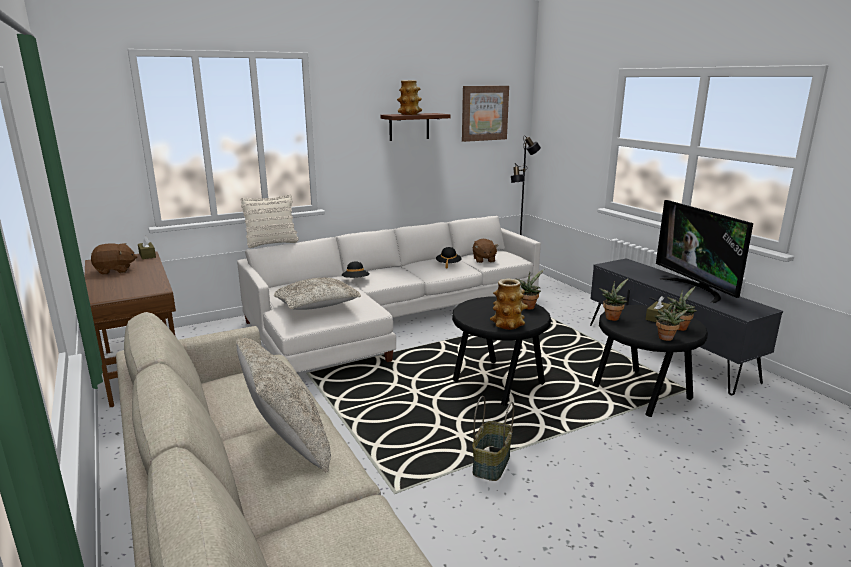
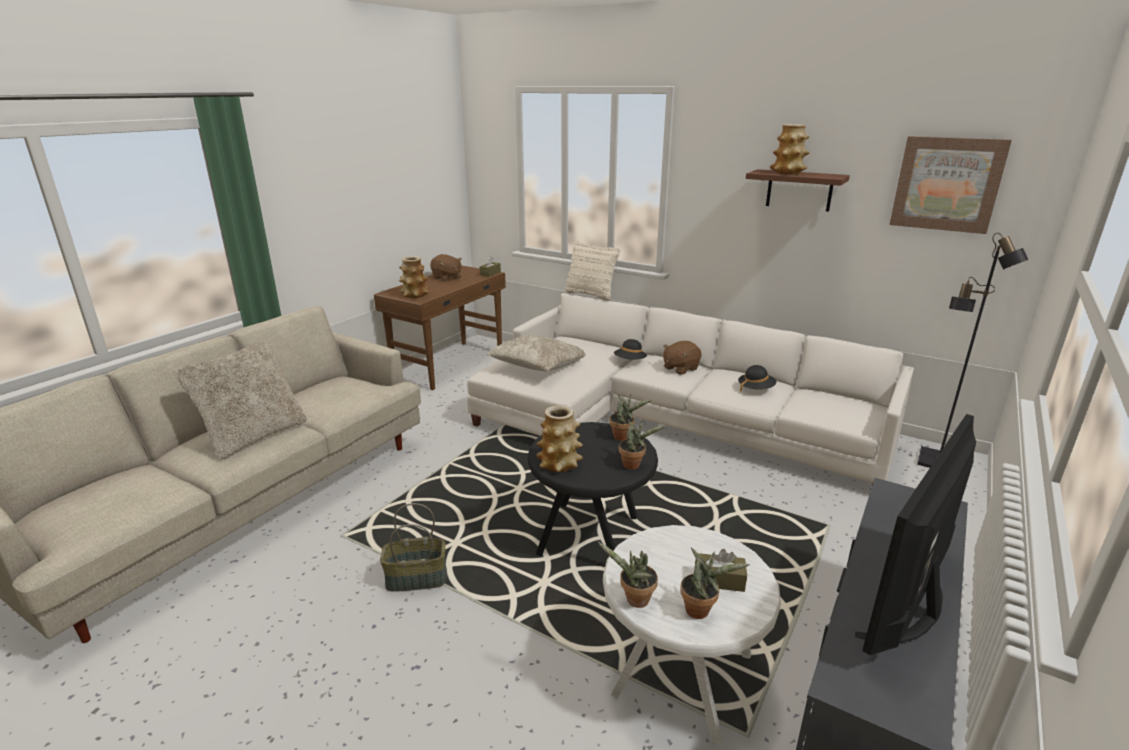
camera: 60 degrees right, 5 degrees up
(137, 289) = (415, 295): none -> vase
(483, 260) = (812, 404): brown plush toy -> brown plush toy (680, 368)
(612, 317) = (669, 536): potted plant -> potted plant (623, 436)
(642, 393) = (680, 677): black side table -> white side table

